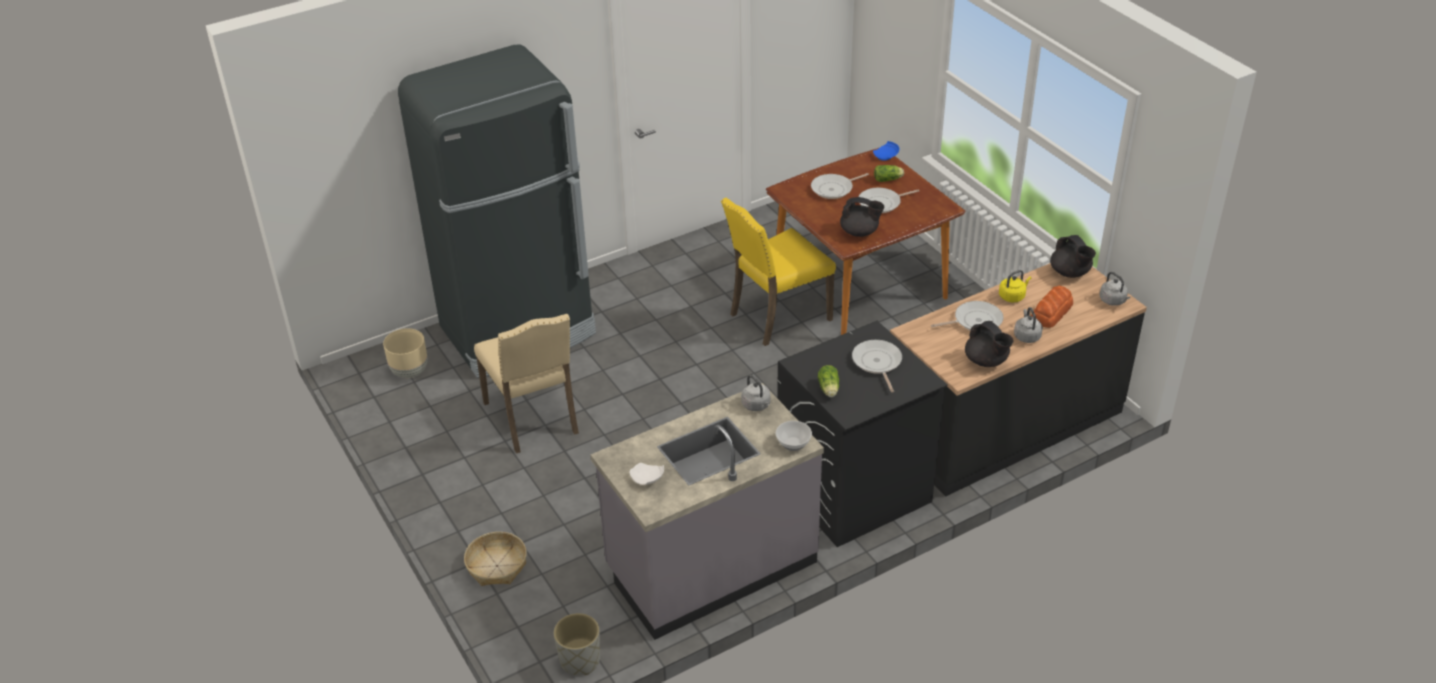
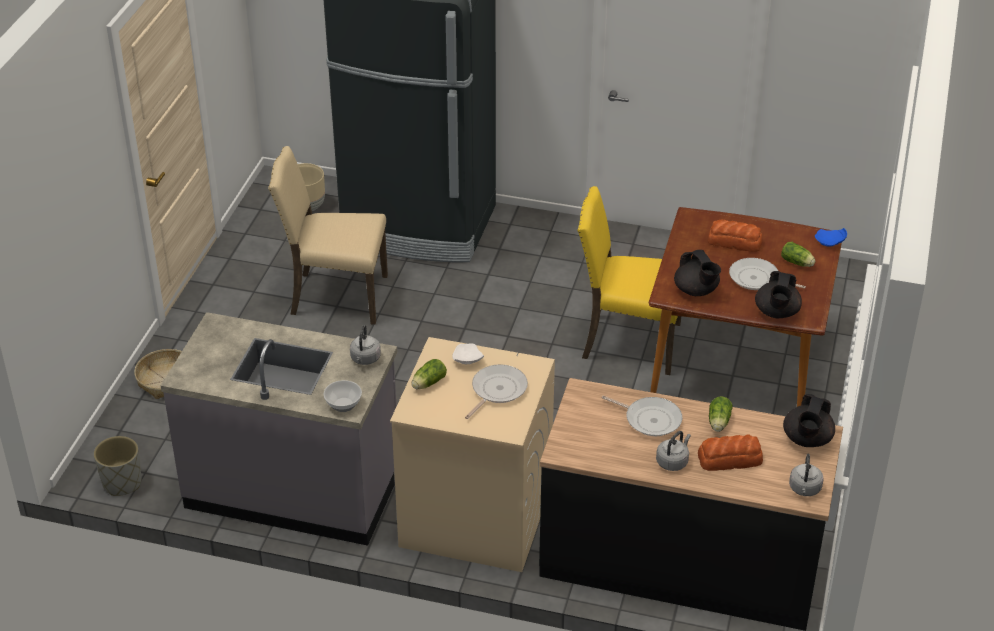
camera: 45 degrees right, 0 degrees up
(534, 418) = (336, 296): beige chair -> beige chair turned 75 degrees clockwise
(647, 479) = (212, 355): white plate -> white plate (467, 360)
(834, 189) = (735, 242): frying pan -> bread
(853, 491) = (475, 516): black washing machine -> beige washing machine
(986, 361) = (603, 456): black teapot -> black teapot (776, 313)
(1012, 296) = (718, 423): yellow kettle -> lettuce

